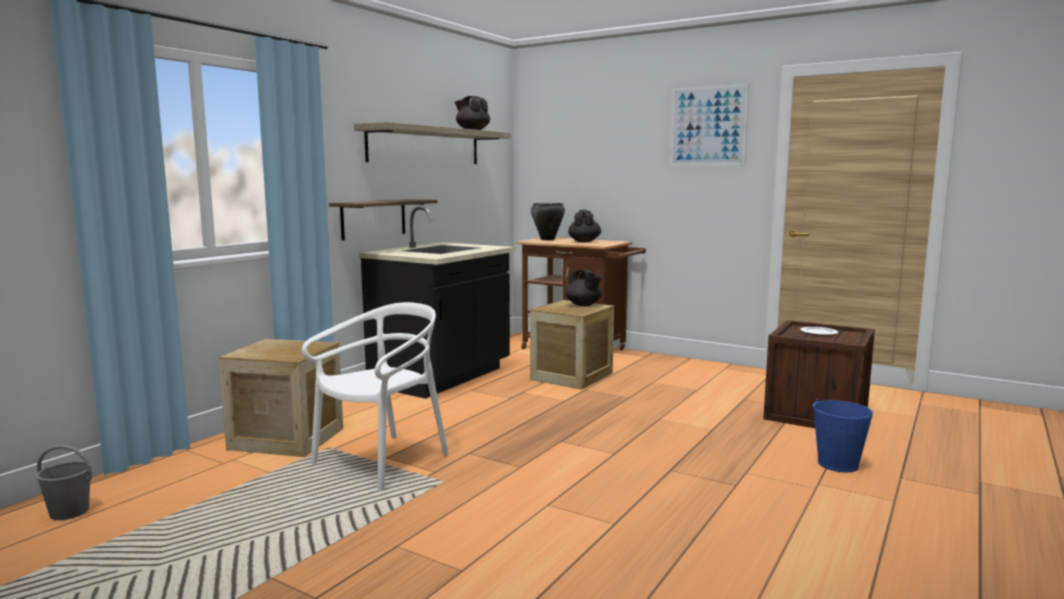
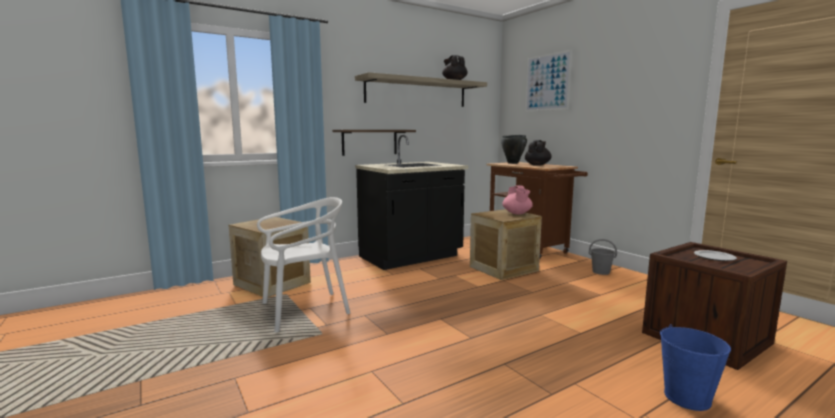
camera: 25 degrees right, 0 degrees up
(70, 512) = (116, 308): grey bucket -> grey bucket (601, 272)
(583, 305) = (517, 213): black teapot -> pink teapot
(708, 126) = (645, 65): picture -> picture (547, 82)

